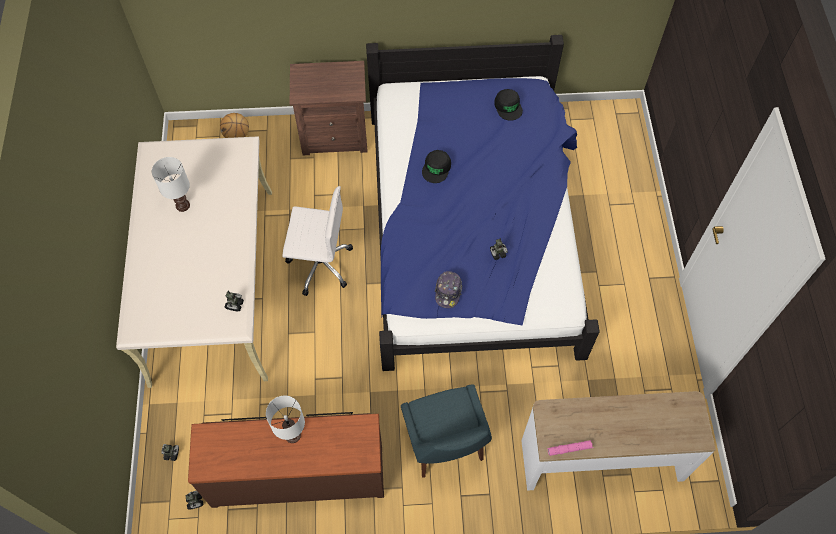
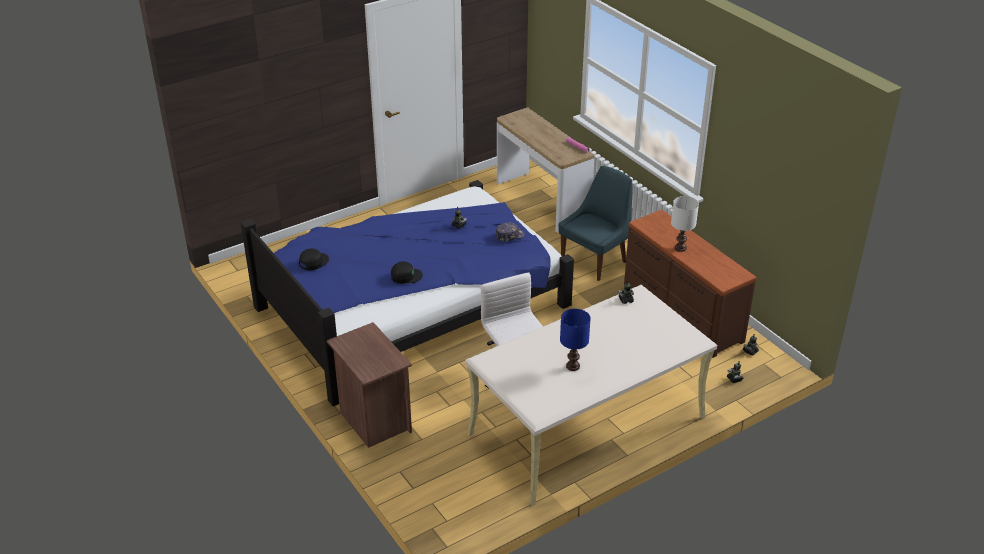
camera: 120 degrees left, 25 degrees down
(182, 205) = (573, 366): white table lamp -> blue table lamp
(237, 135) = (422, 490): basketball -> none

